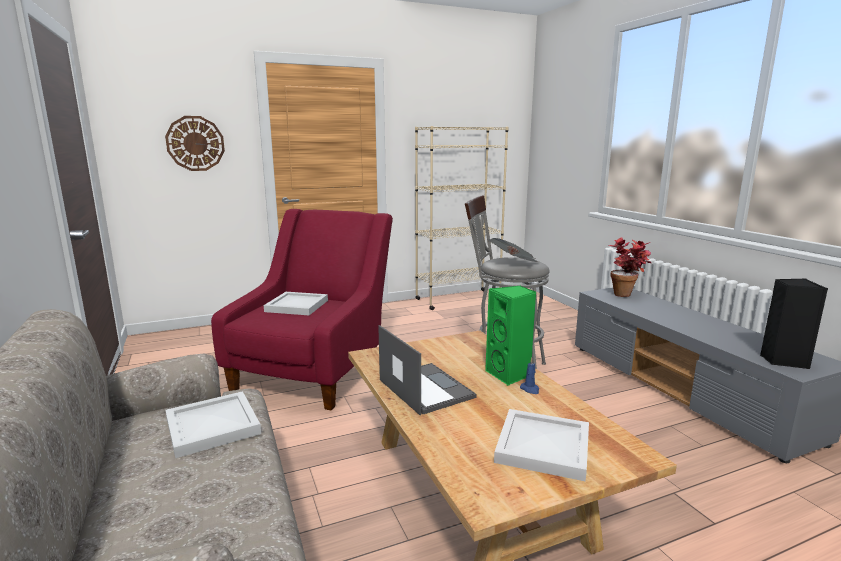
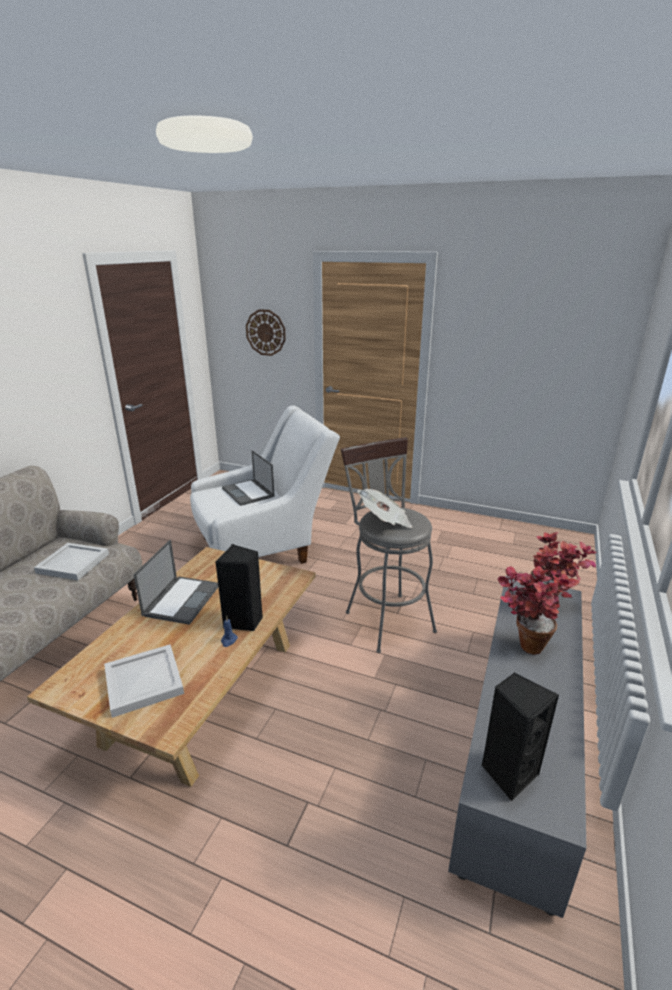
camera: 45 degrees right, 10 degrees up
(298, 305) = (248, 493): white tray -> laptop
(313, 372) = (264, 547): red armchair -> white armchair
(458, 300) = (485, 526): beige bookcase -> none
(509, 375) = (244, 621): green speaker -> black speaker
(658, 313) = (524, 642): none -> potted plant

